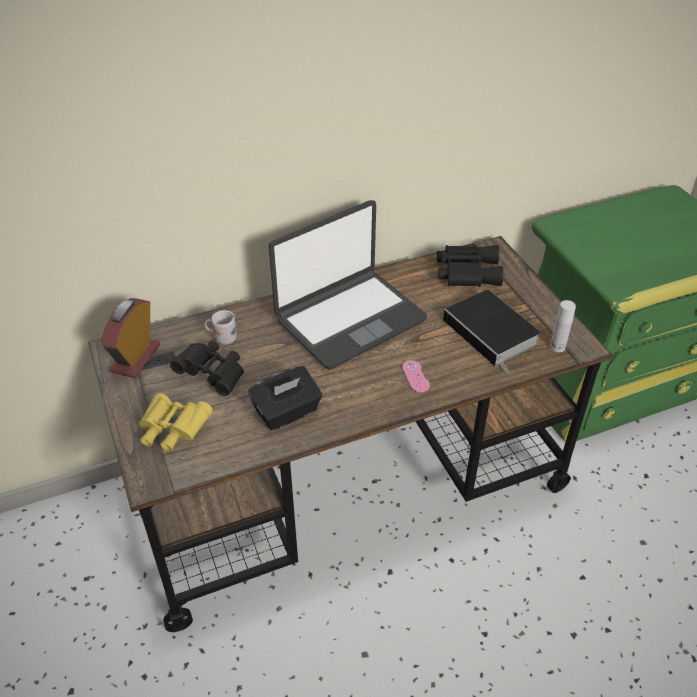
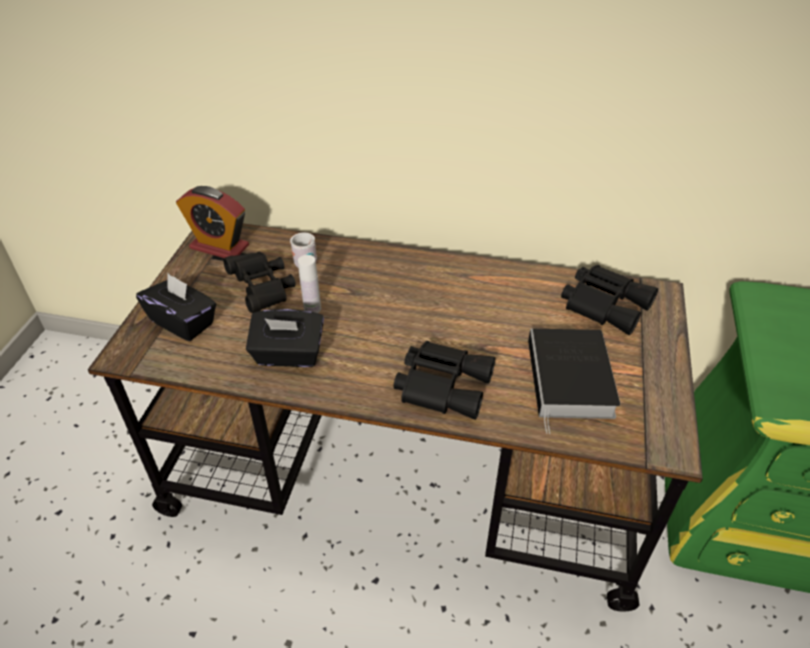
camera: 35 degrees right, 0 degrees up
(135, 358) = (219, 247): alarm clock -> alarm clock turned 120 degrees counterclockwise
(173, 431) = (183, 322): yellow binoculars -> black tissue box
(349, 319) = (433, 296): laptop -> none
(415, 376) = (442, 384): pink game controller -> black binoculars
(557, 347) = (636, 433): white bottle -> white bottle (312, 309)

